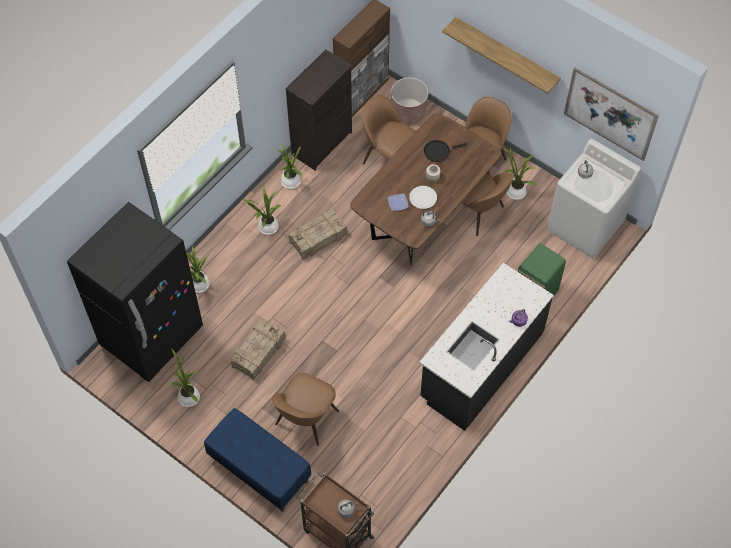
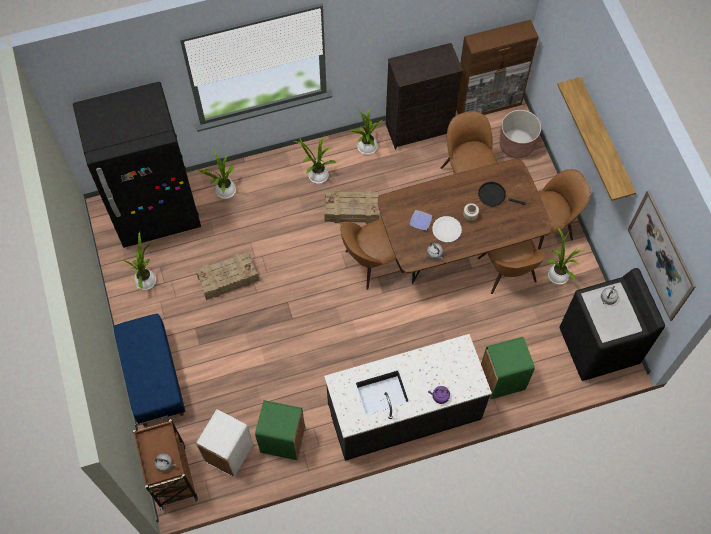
camera: 35 degrees right, 5 degrees up
(305, 420) = (221, 361): brown chair -> brown chair (371, 263)
(369, 486) = (228, 453): none -> white trash can
(405, 448) = (283, 441): none -> green trash can
(585, 226) = (598, 346): white washing machine -> black washing machine

